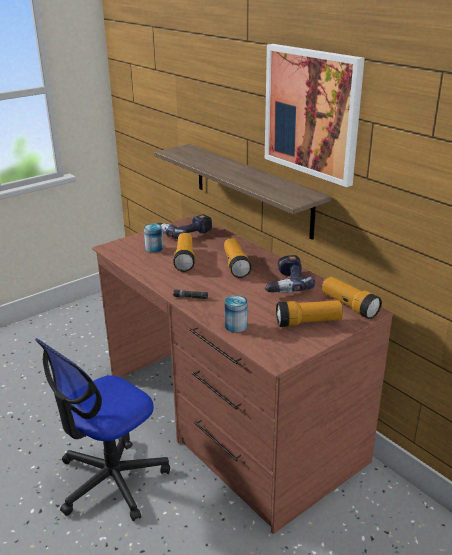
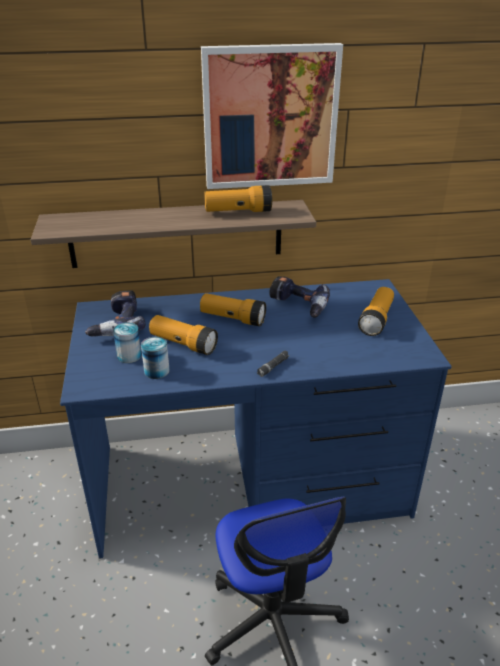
camera: 60 degrees left, 5 degrees up
(229, 418) = (251, 482): brown desk -> blue desk
(236, 326) = (354, 358): can -> can (156, 371)
(349, 306) = (364, 292): flashlight -> flashlight (238, 212)

